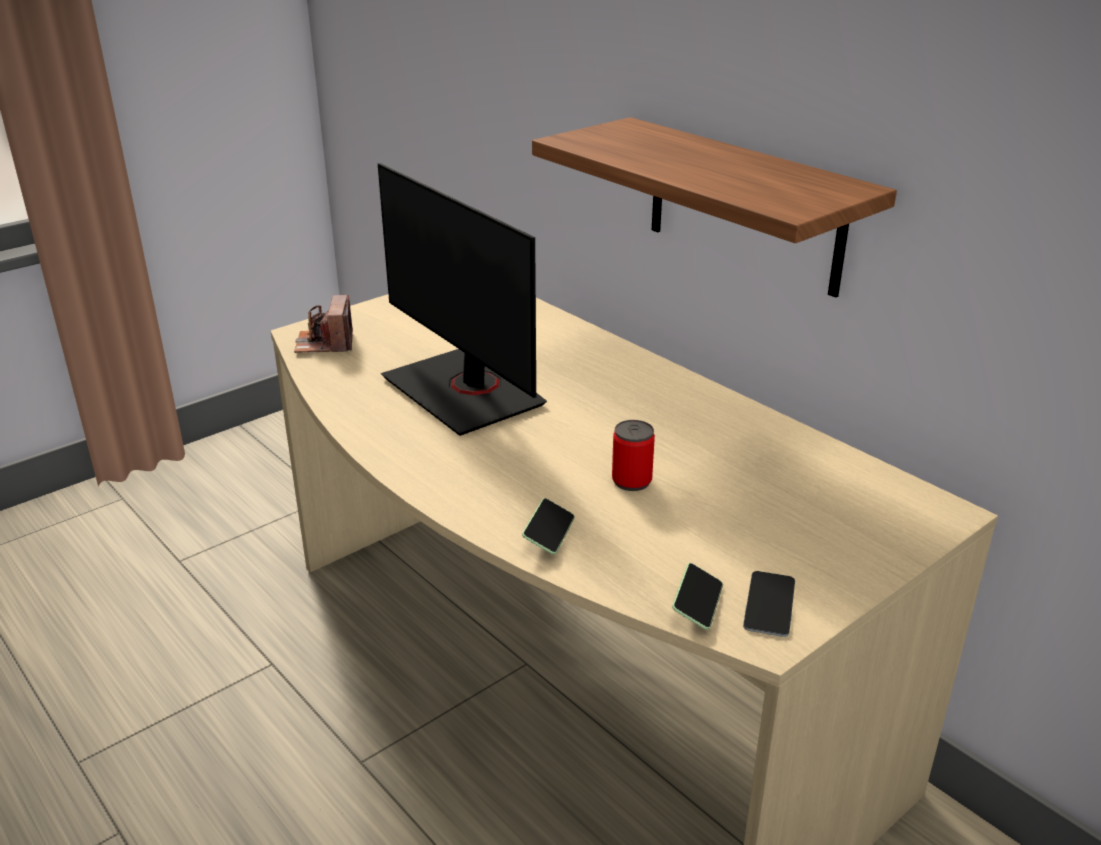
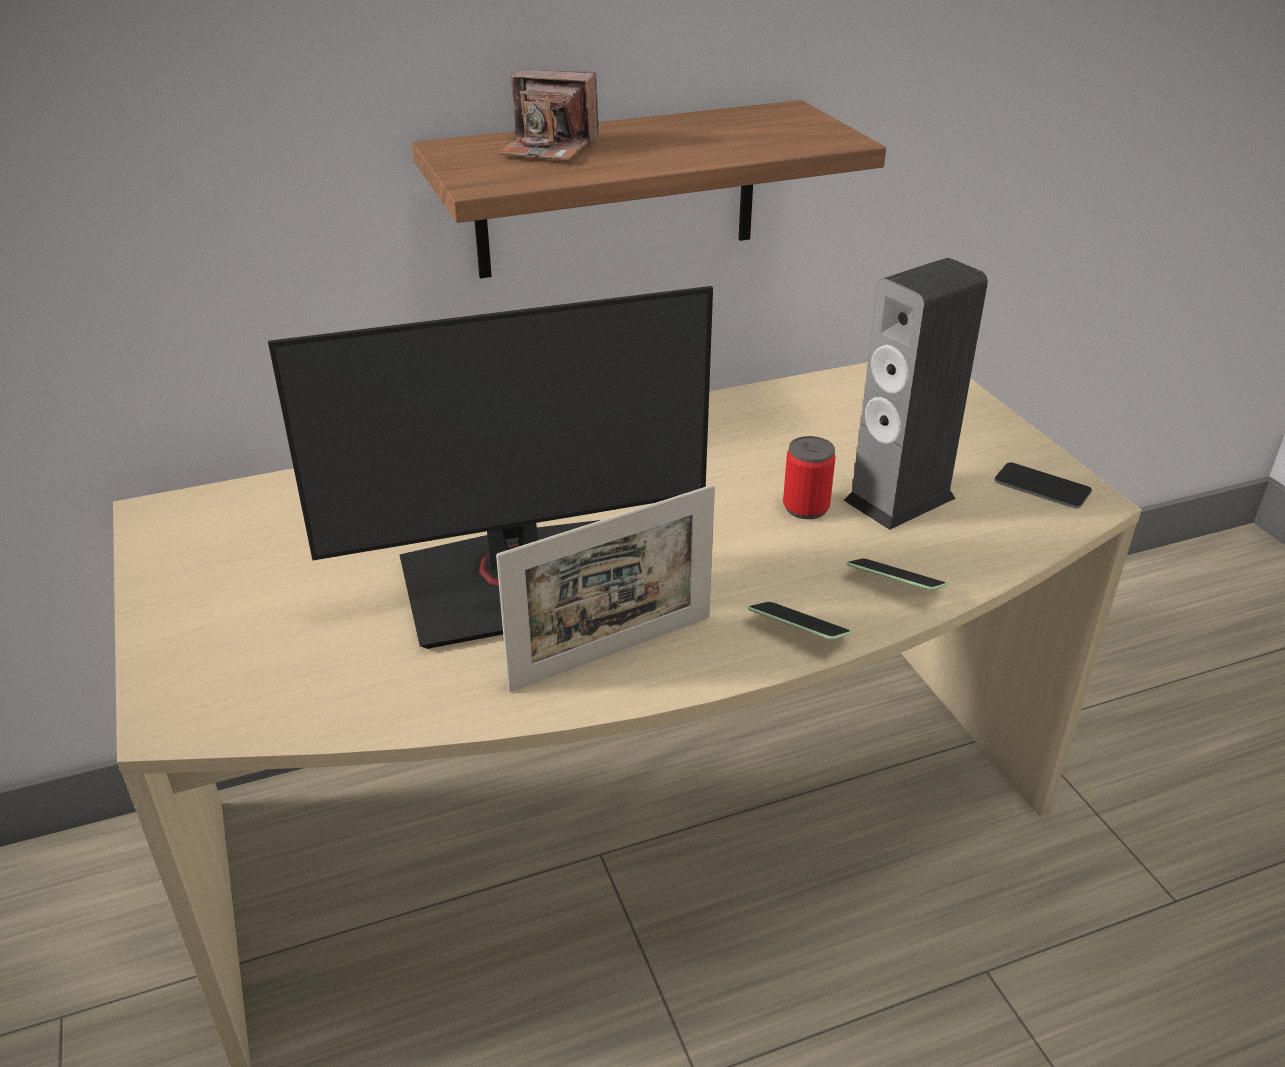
camera: 70 degrees left, 5 degrees up
(326, 343) = (244, 696): camera -> camera (549, 148)
(409, 435) = (612, 652): none -> picture frame
(680, 524) = (899, 499): none -> speaker
(697, 605) = (1038, 524): phone -> phone (797, 631)

